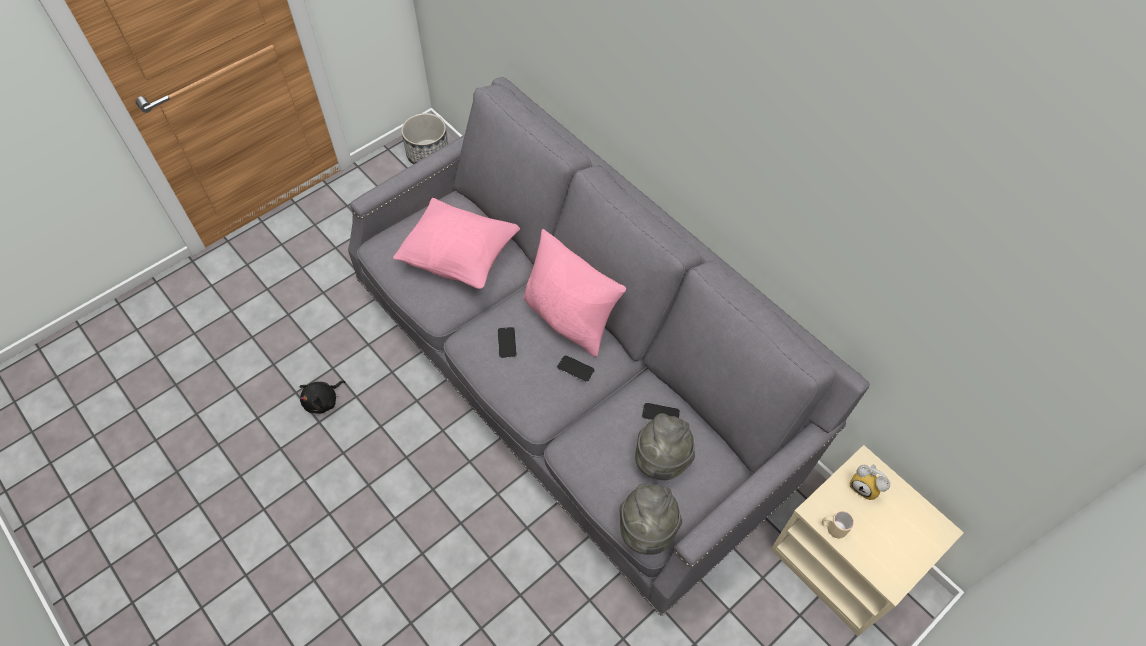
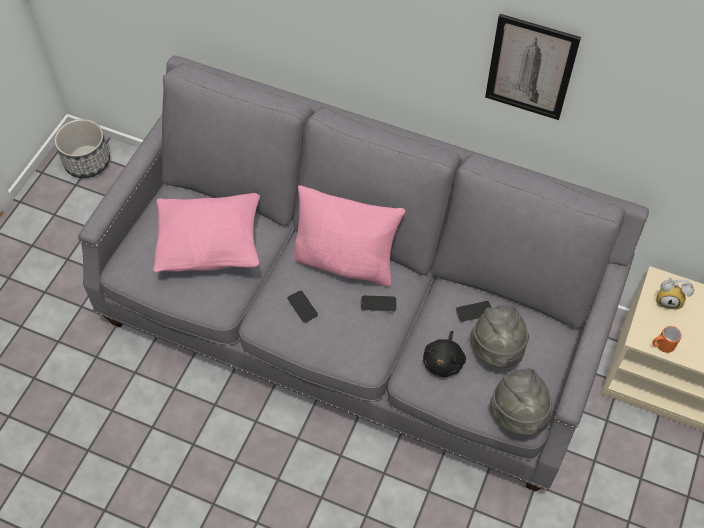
camera: 25 degrees left, 0 degrees up
(323, 401) = (121, 446): black plush toy -> black plush toy (444, 361)
(787, 191) = (530, 67): none -> picture
(832, 528) = (662, 346): beige mug -> orange mug

